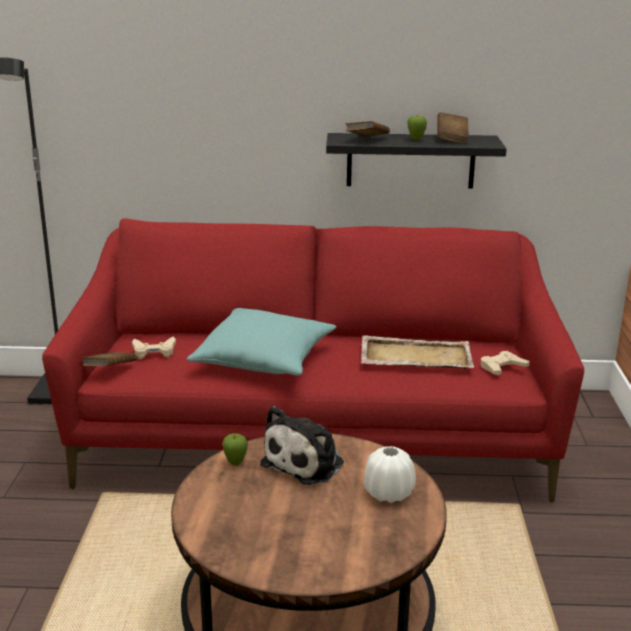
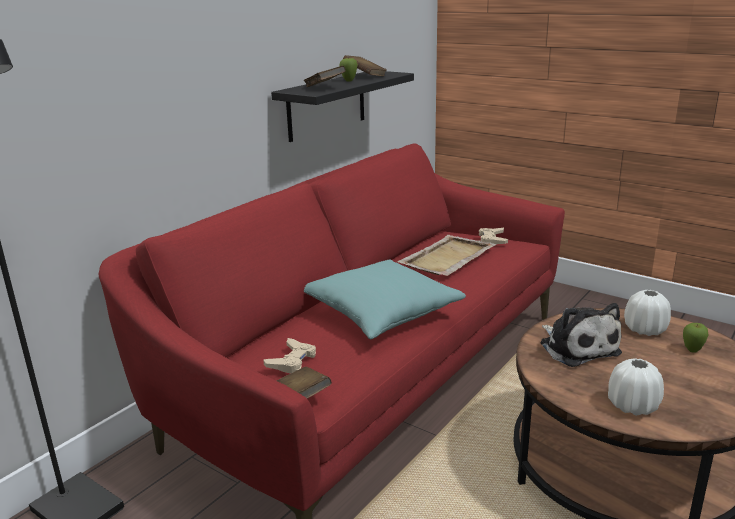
camera: 55 degrees left, 0 degrees up
(221, 509) = (632, 405): none -> white vase
(235, 463) = (556, 378): apple -> apple (692, 350)

